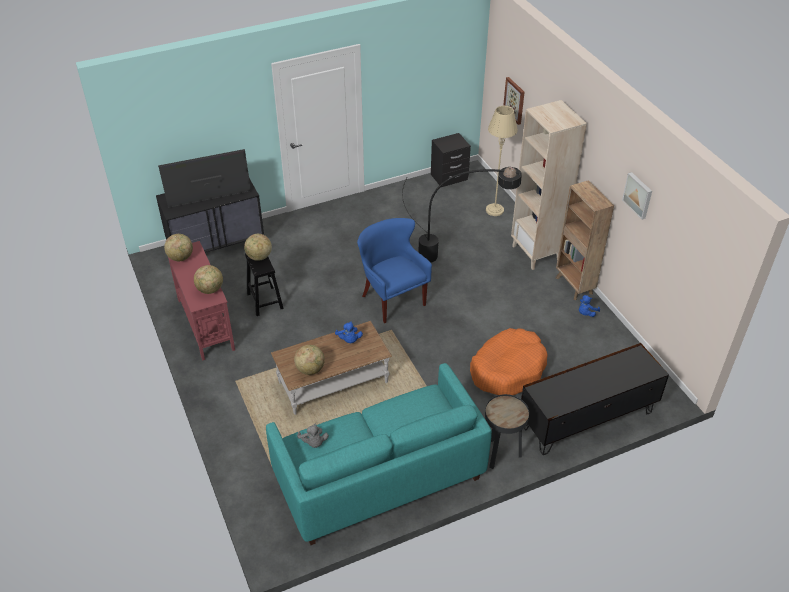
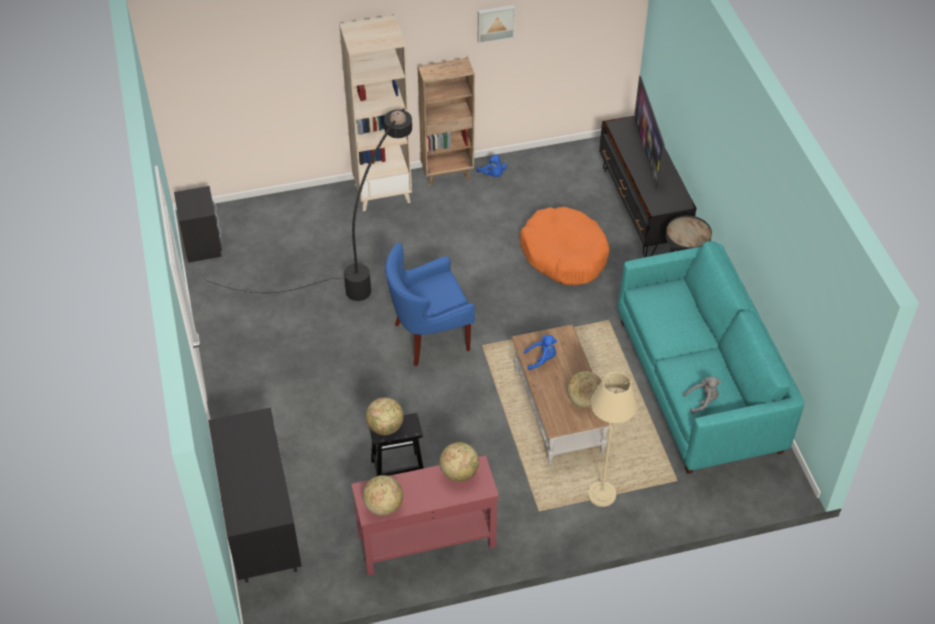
camera: 80 degrees left, 5 degrees up
(210, 200) = (263, 466): television -> television (646, 156)
(494, 210) = (289, 213): beige floor lamp -> beige floor lamp (601, 494)
(514, 100) = (236, 88): picture -> none

